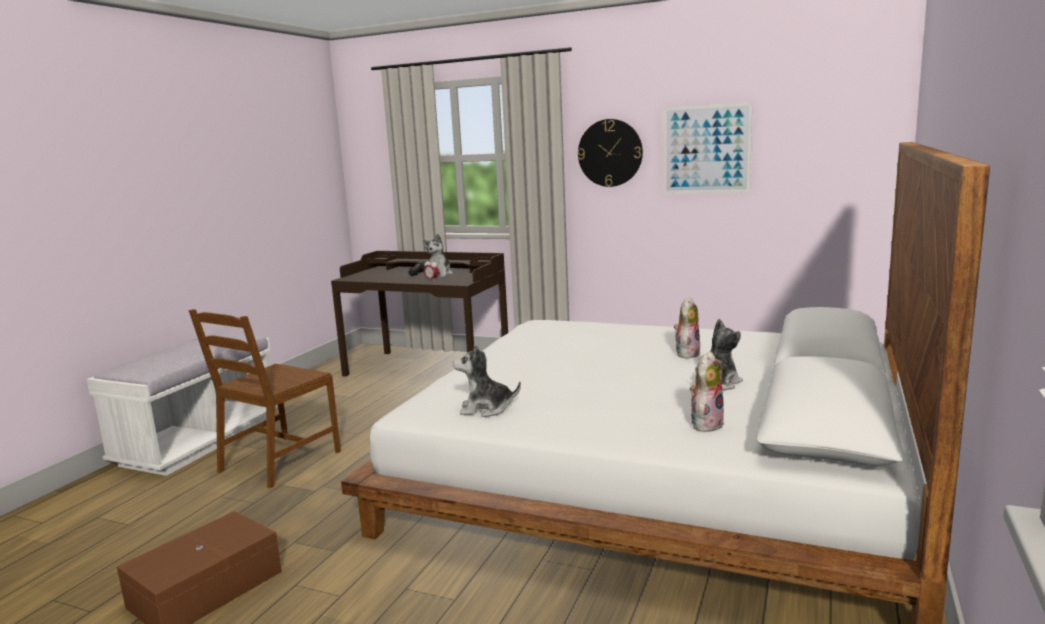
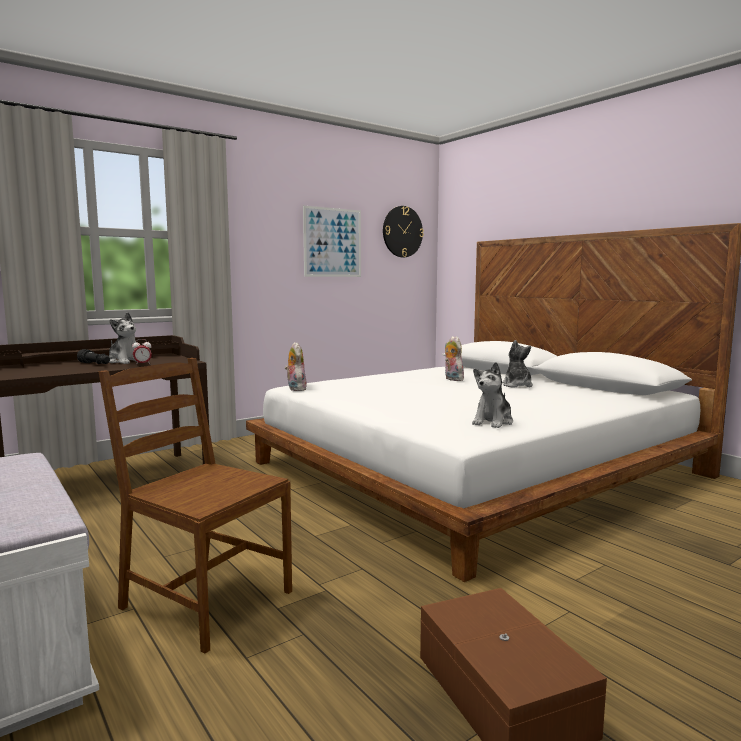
camera: 60 degrees left, 5 degrees down
(279, 461) = (204, 600): brown chair -> brown chair turned 150 degrees clockwise
(610, 153) = (261, 239): wall clock -> wall clock (402, 231)
(706, 424) = (584, 396): plush toy -> plush toy (295, 389)

